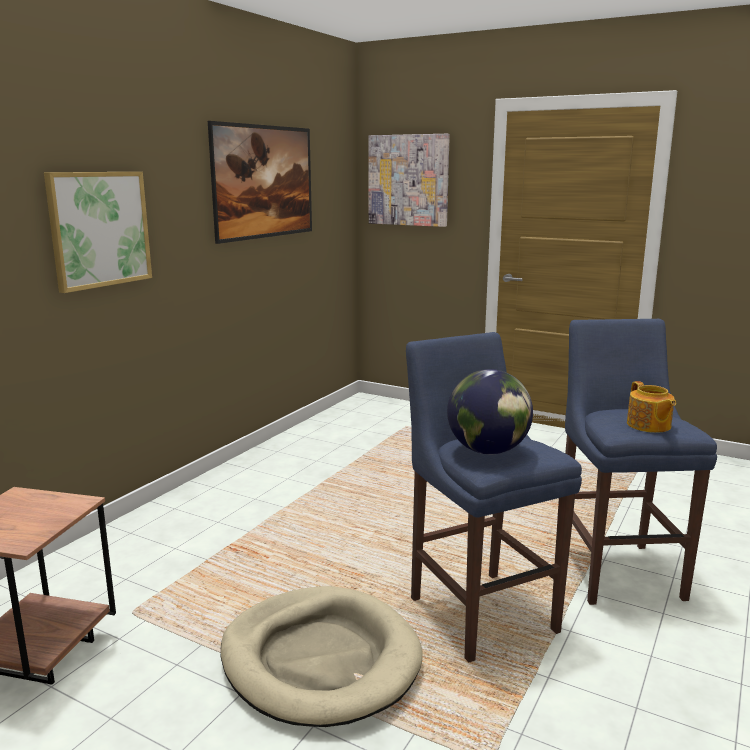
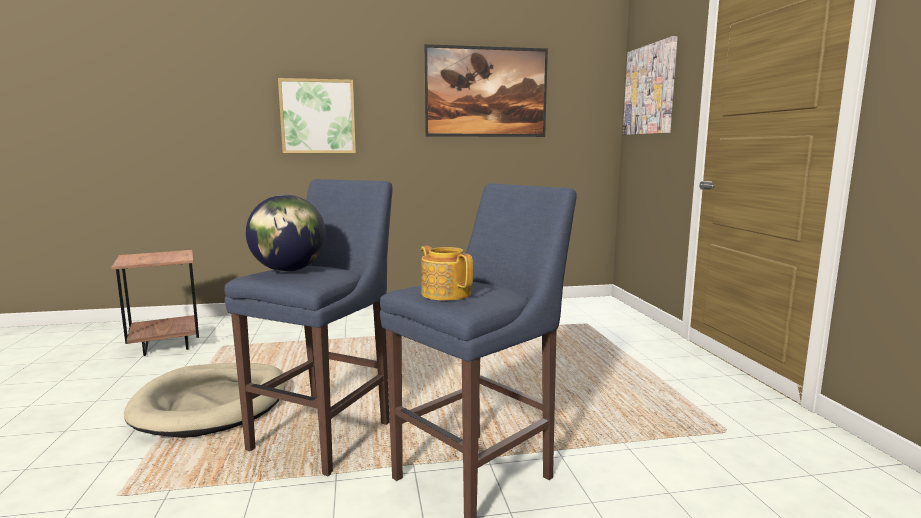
camera: 50 degrees right, 5 degrees down
(648, 425) = (446, 293): teapot -> teapot turned 105 degrees clockwise

